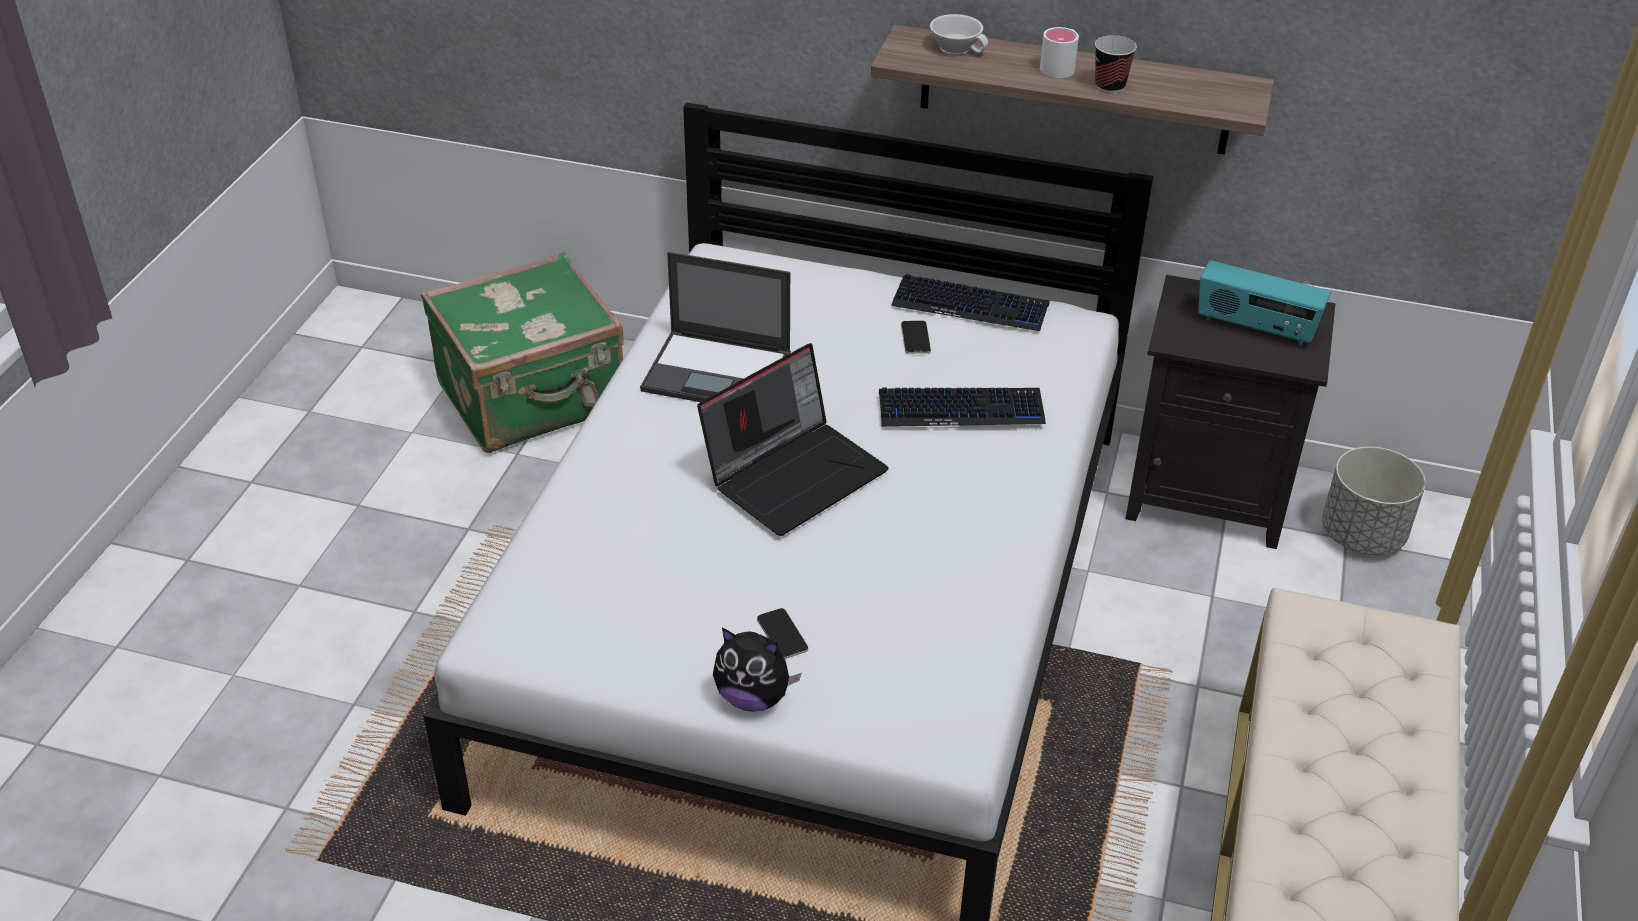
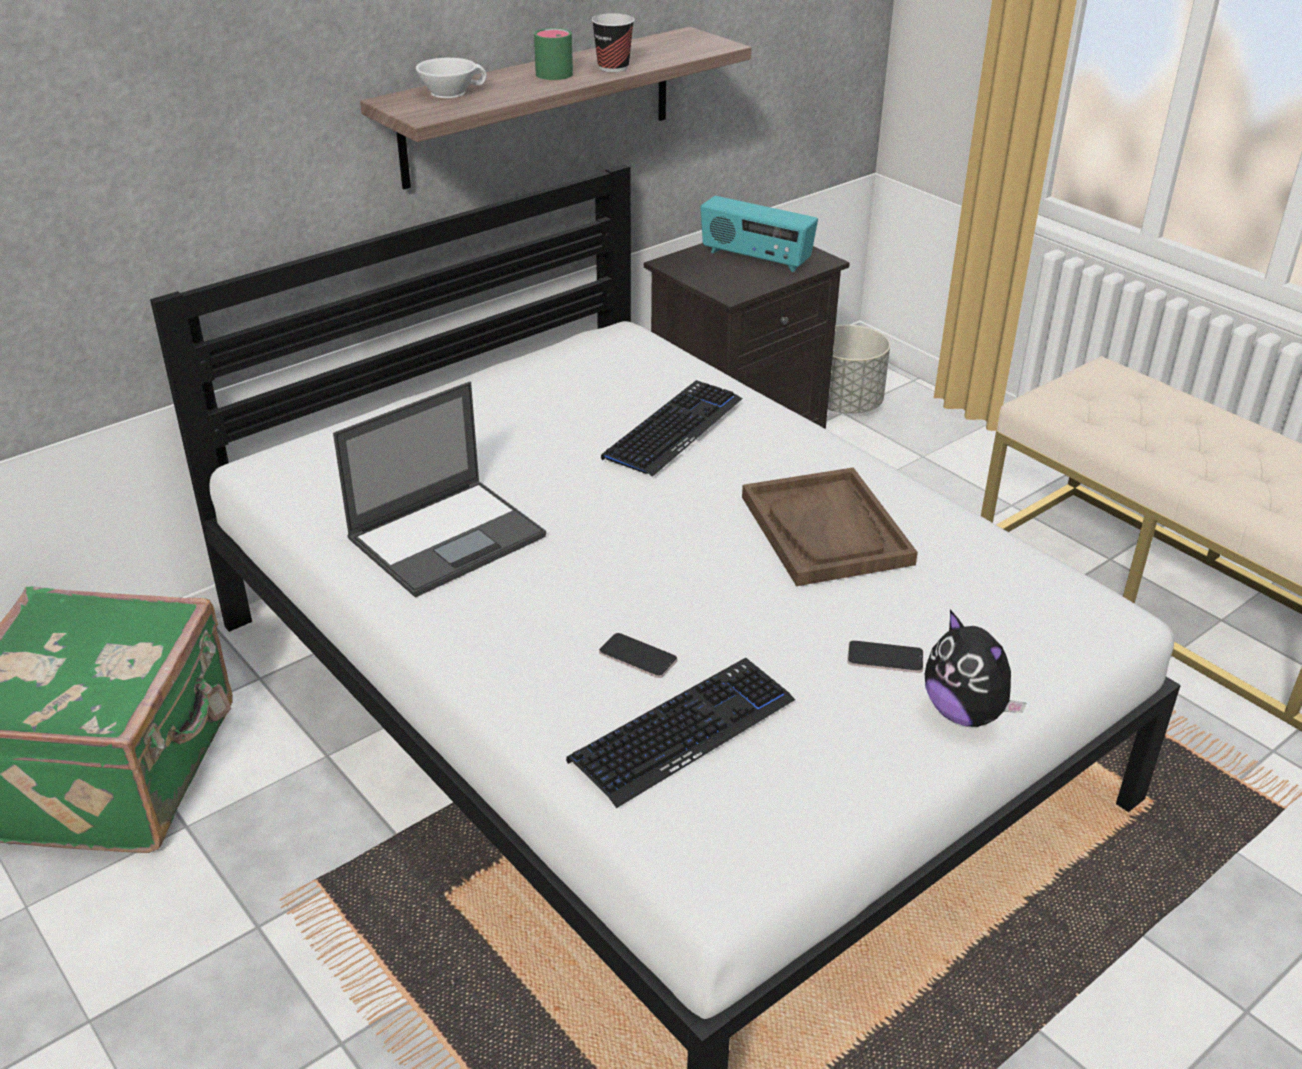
camera: 55 degrees left, 5 degrees down
(753, 697) = (965, 713): plush toy -> plush toy turned 90 degrees clockwise
(795, 473) = (660, 553): laptop -> none
(912, 544) = (826, 530): none -> brown tray
(915, 338) = (542, 412): phone -> phone (638, 656)
(970, 306) = (534, 369): keyboard -> keyboard (683, 731)
(1061, 66) = (551, 71): white mug -> green mug
(1255, 328) = (755, 259): radio -> radio turned 60 degrees clockwise

